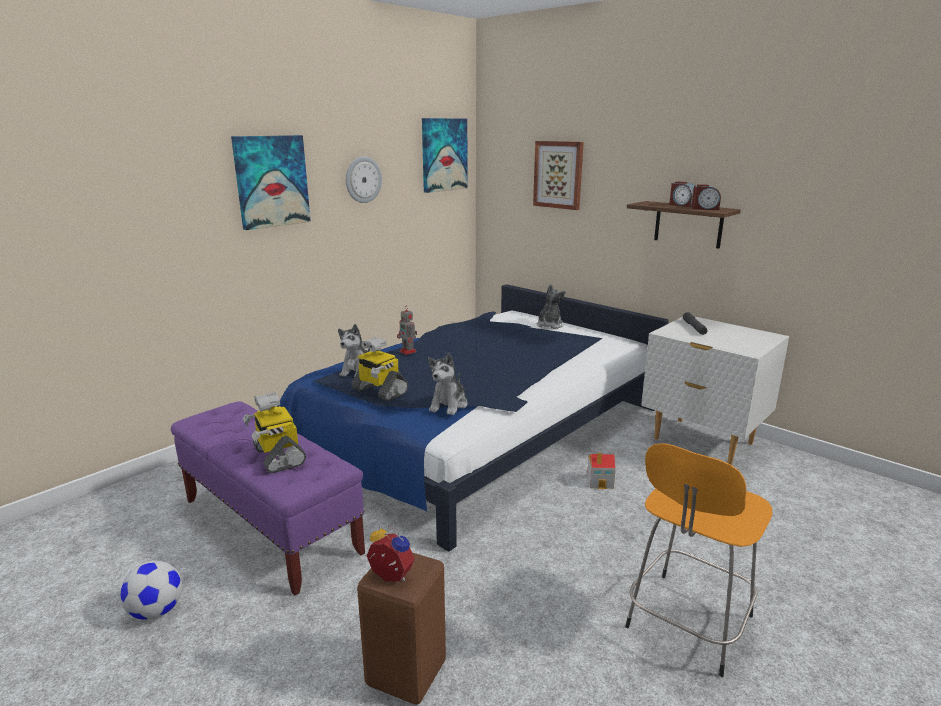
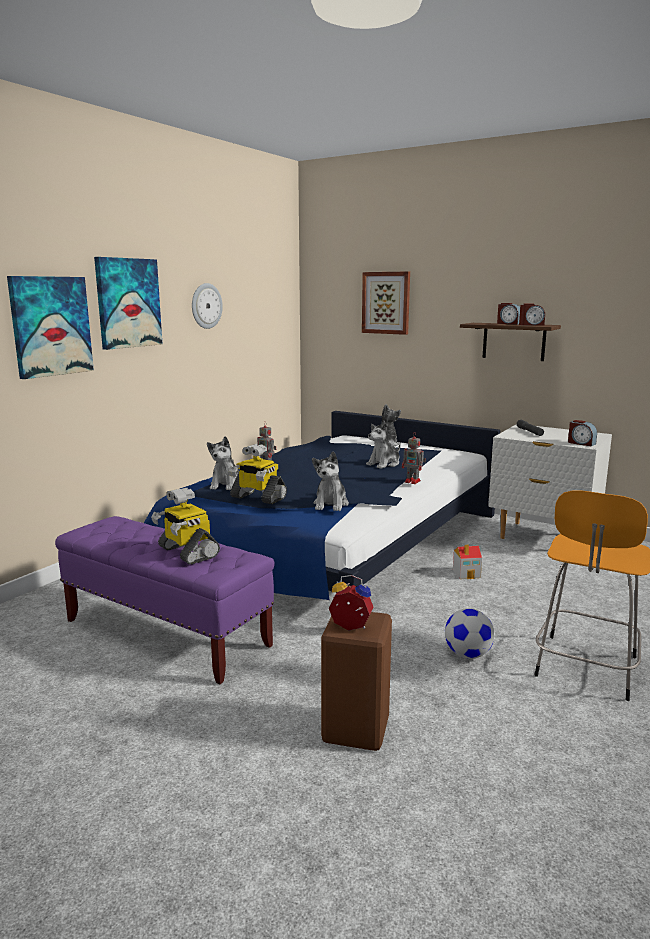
camera: 10 degrees left, 5 degrees down
(157, 611) = (83, 711): football -> football (467, 654)
(443, 154) = (273, 286): picture -> picture (51, 326)
(532, 353) = (384, 464): none -> plush toy
(550, 380) = (413, 481): none -> toy robot
(745, 348) = (581, 443): none -> alarm clock

